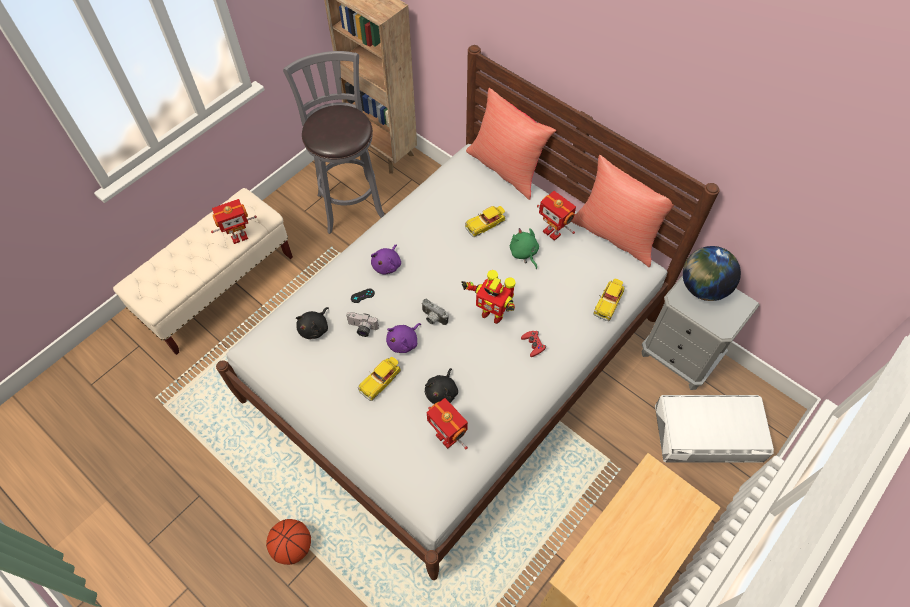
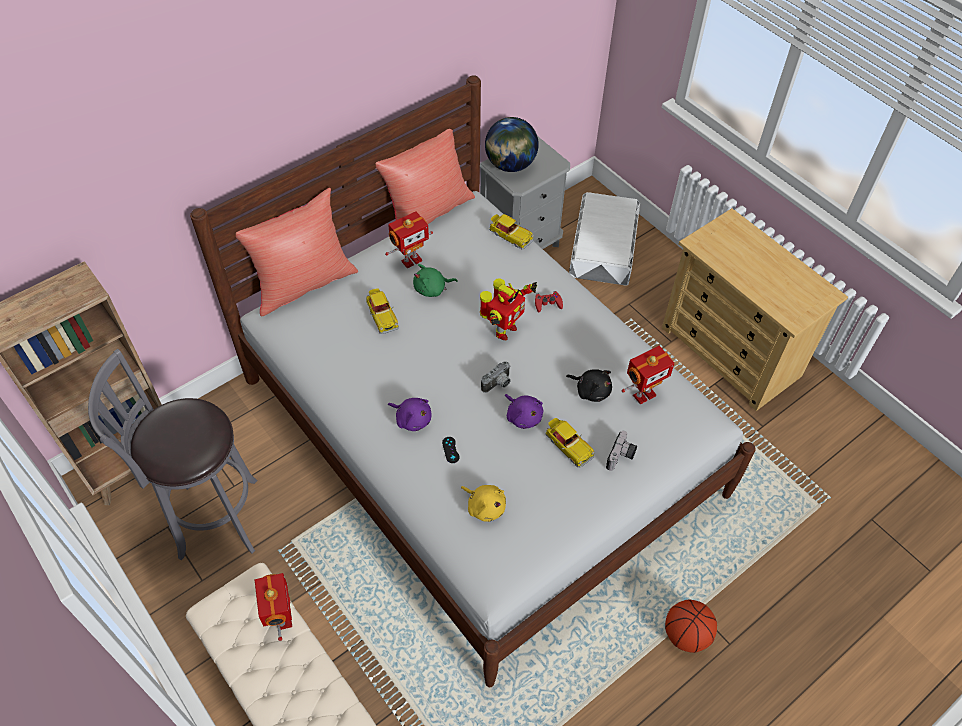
camera: 80 degrees left, 5 degrees down
(315, 328) = (485, 506): black plush toy -> yellow plush toy
(362, 329) = (497, 456): camera -> camera (621, 457)

